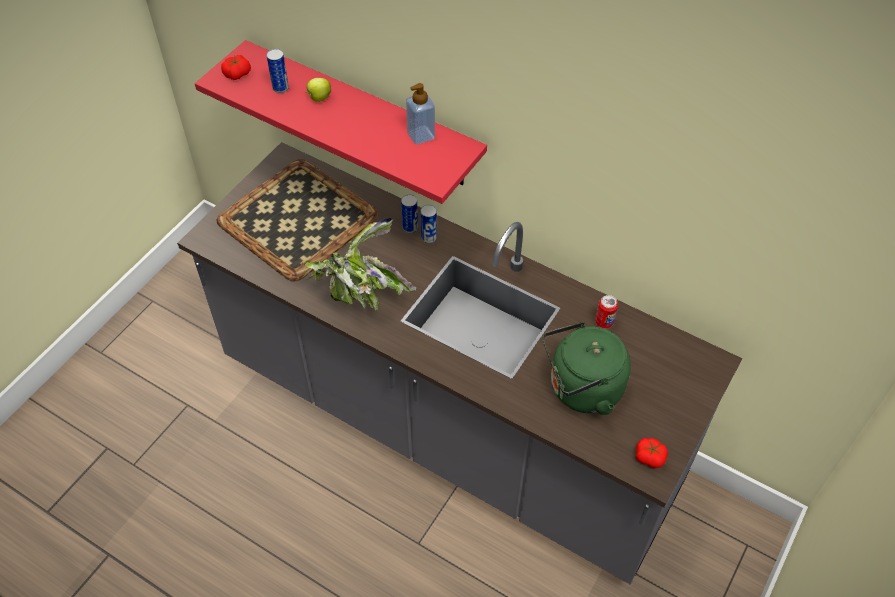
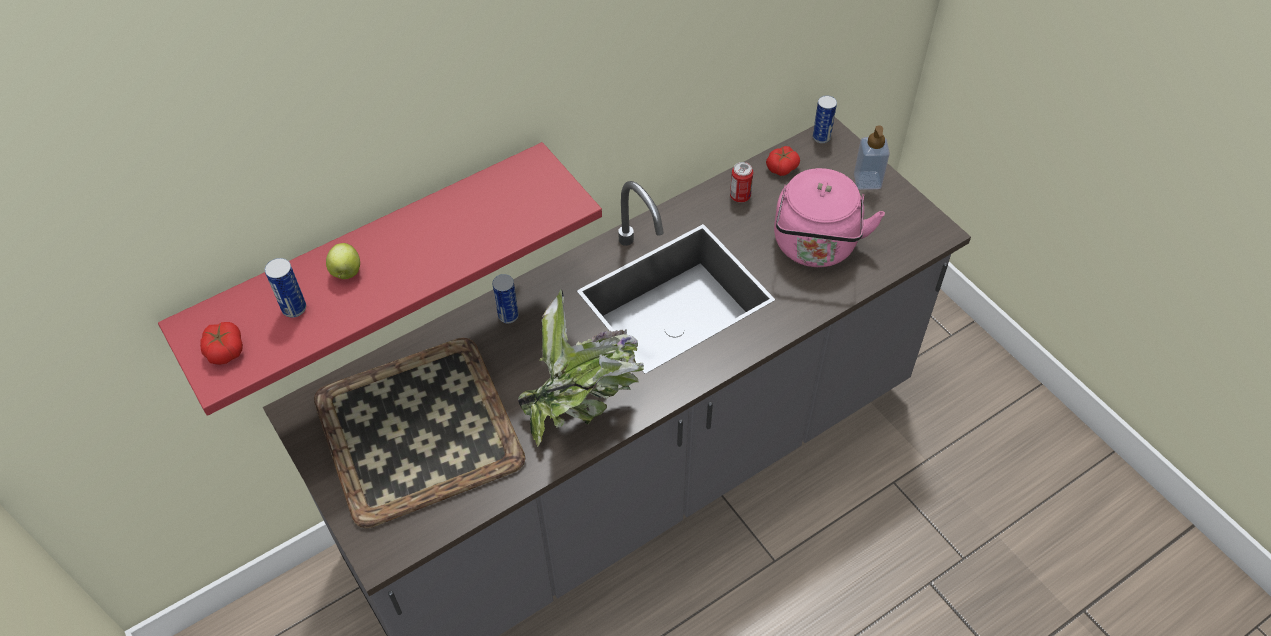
camera: 65 degrees left, 0 degrees up
(421, 135) = (487, 194): soap dispenser -> soap dispenser (867, 181)
(429, 237) = (535, 303): can -> can (821, 137)
(581, 389) = (815, 247): green kettle -> pink kettle
(649, 457) = (916, 227): tomato -> tomato (782, 167)

